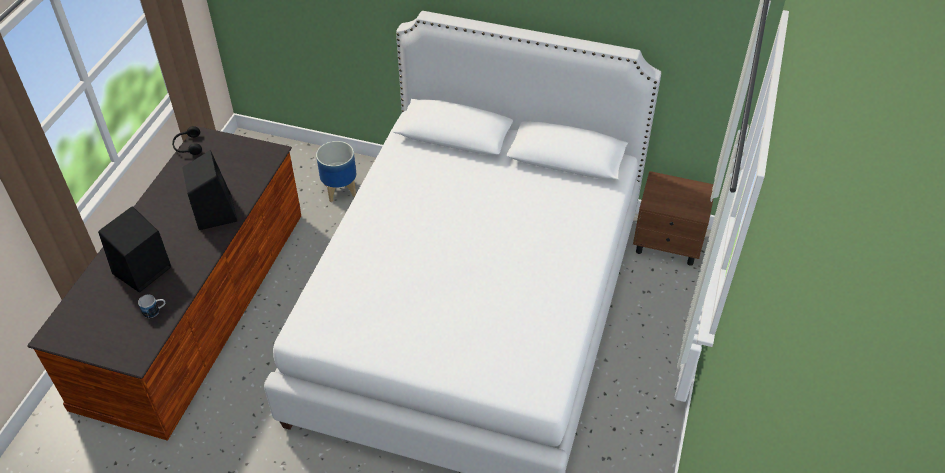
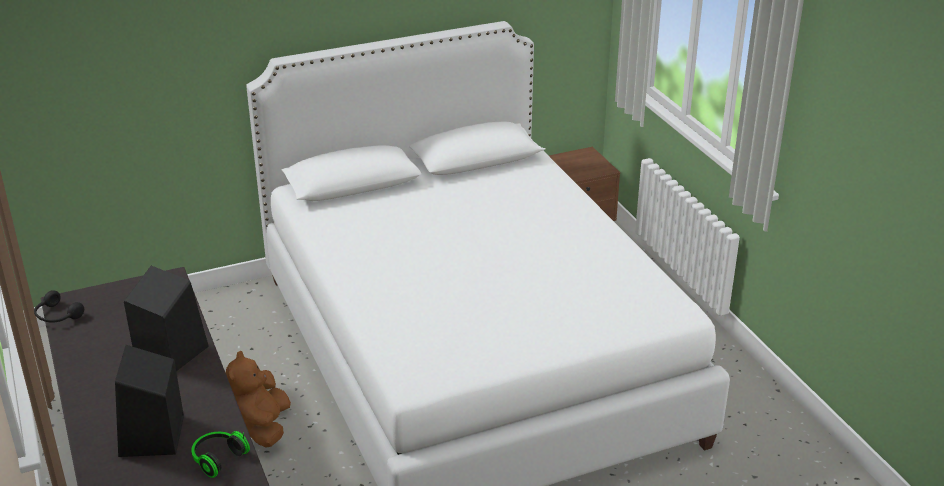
camera: 40 degrees left, 15 degrees down
(155, 311) = (217, 458): mug -> headphones
(294, 285) = (263, 427): none -> brown plush toy
(340, 190) = (214, 329): planter -> none

